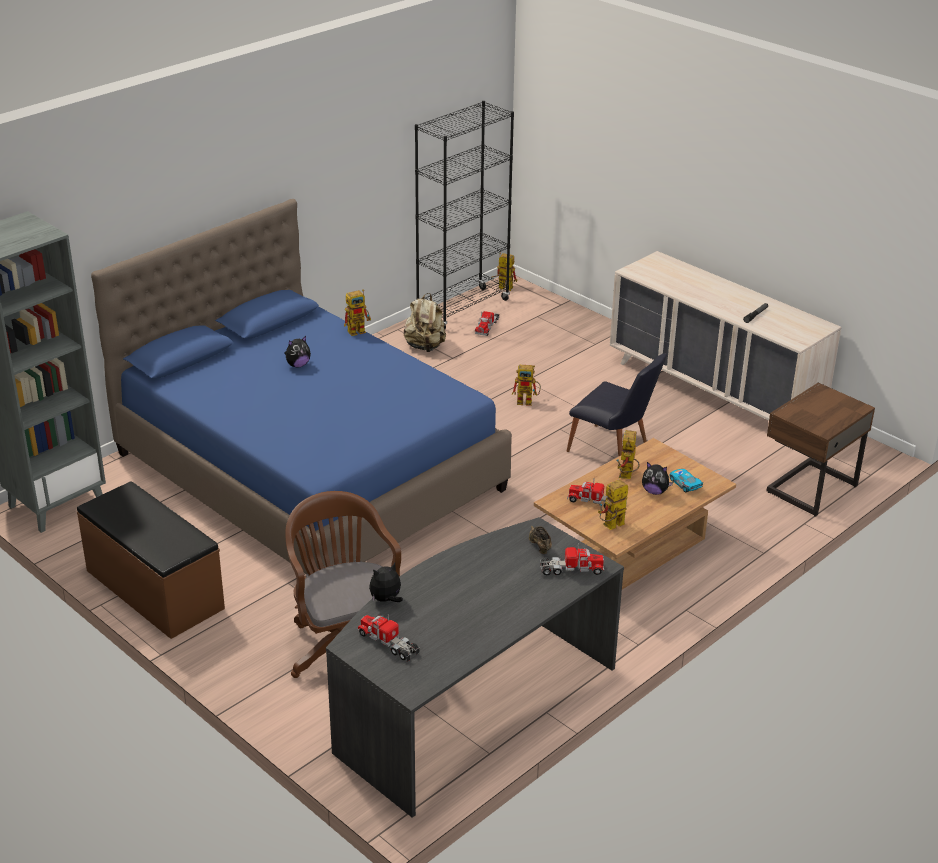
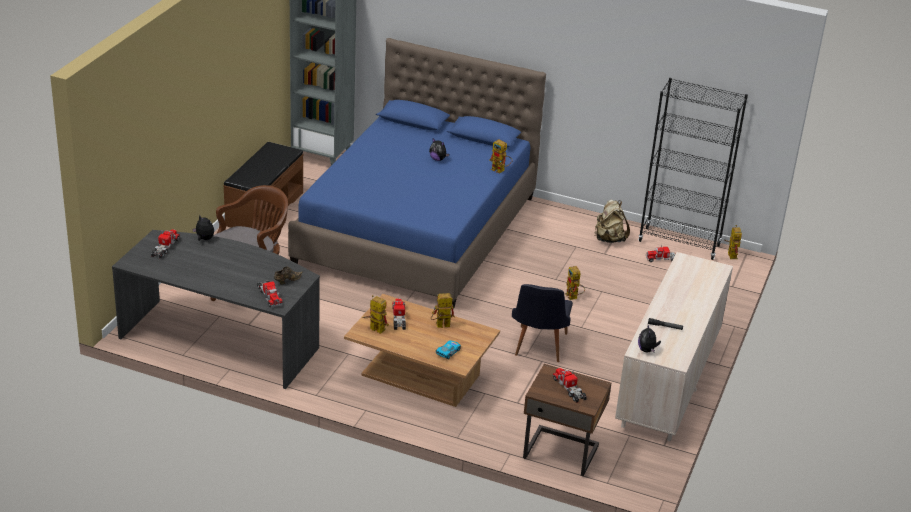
camera: 65 degrees right, 0 degrees up
(655, 491) = (429, 340): plush toy -> plush toy (647, 350)
(823, 409) = (569, 389): none -> toy truck

